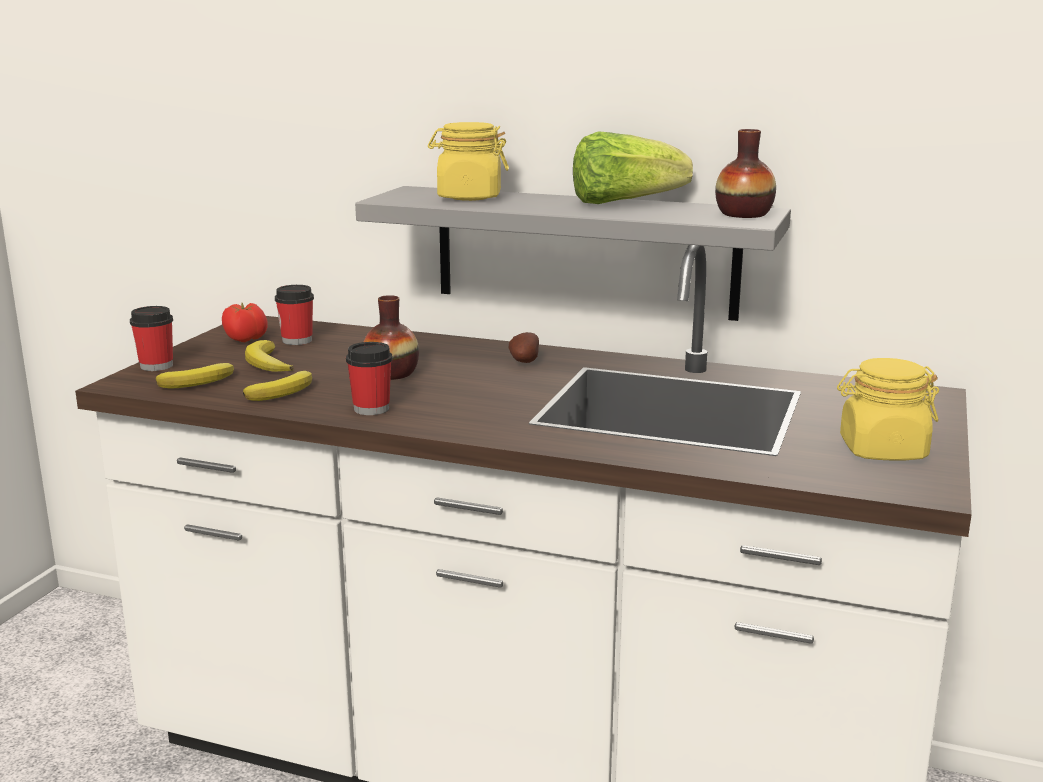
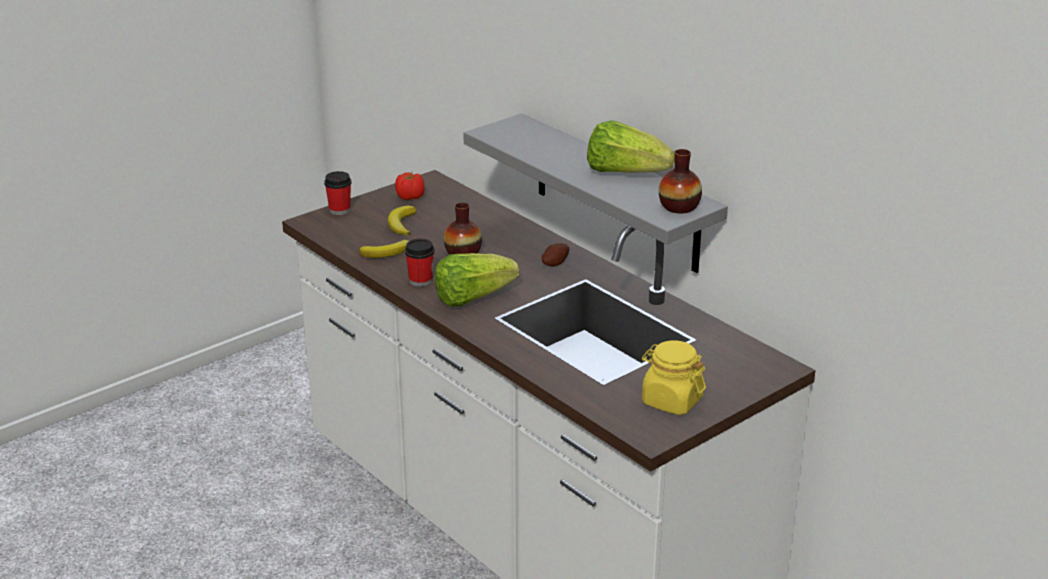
camera: 30 degrees right, 10 degrees up
(200, 381) = (351, 231): banana -> none
(297, 340) = (439, 206): cup -> none
(469, 197) = (538, 141): yellow jar -> none
(469, 410) = (472, 298): none -> lettuce

